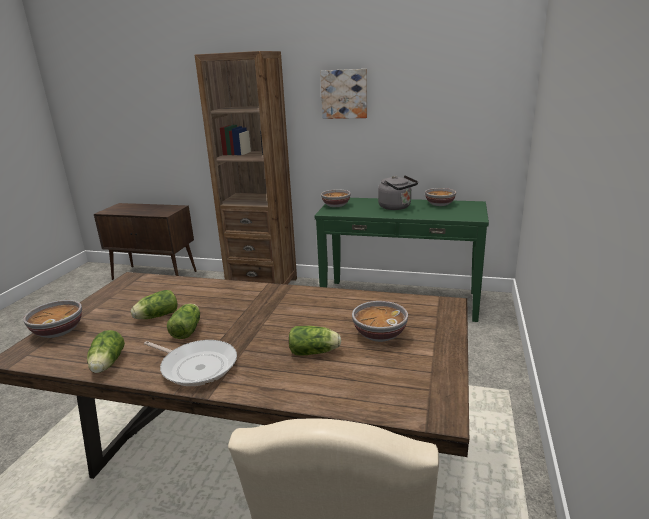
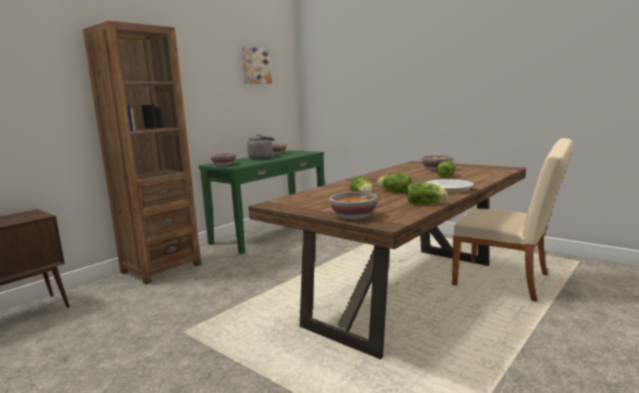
camera: 65 degrees left, 10 degrees down
(344, 94) = (199, 76): picture -> picture (255, 65)

